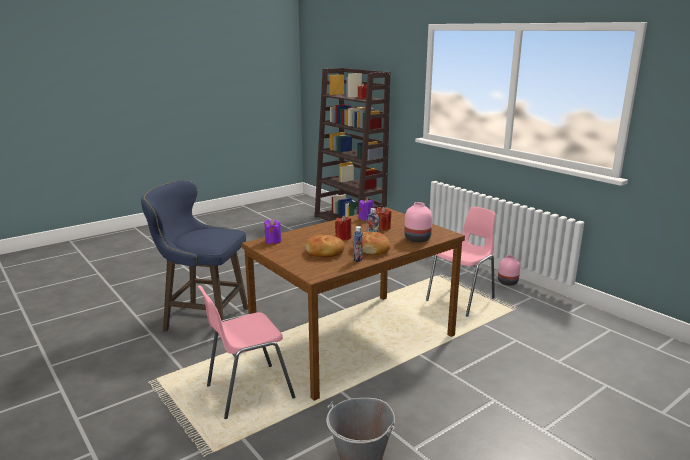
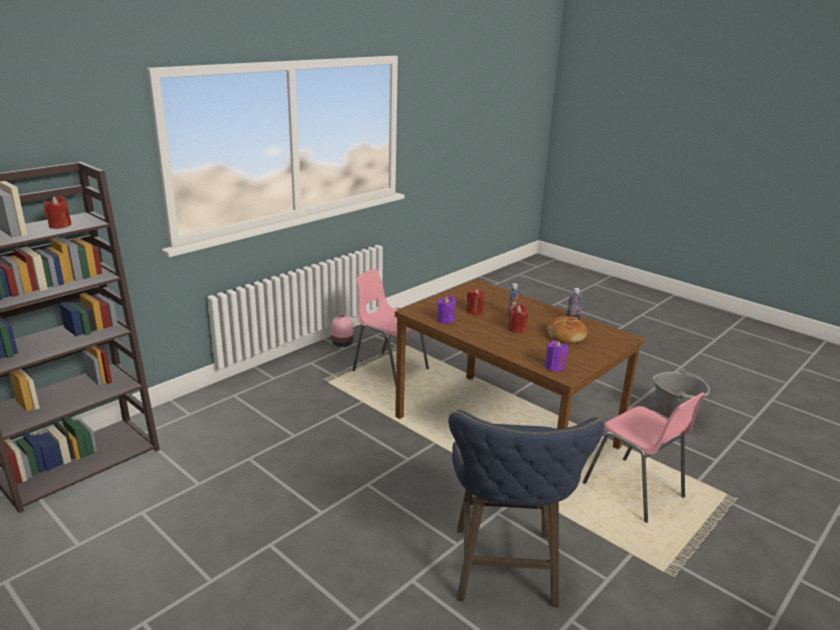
camera: 100 degrees left, 5 degrees up
(371, 249) = (541, 315): bread -> none
(417, 239) = (499, 296): pink vase -> none

